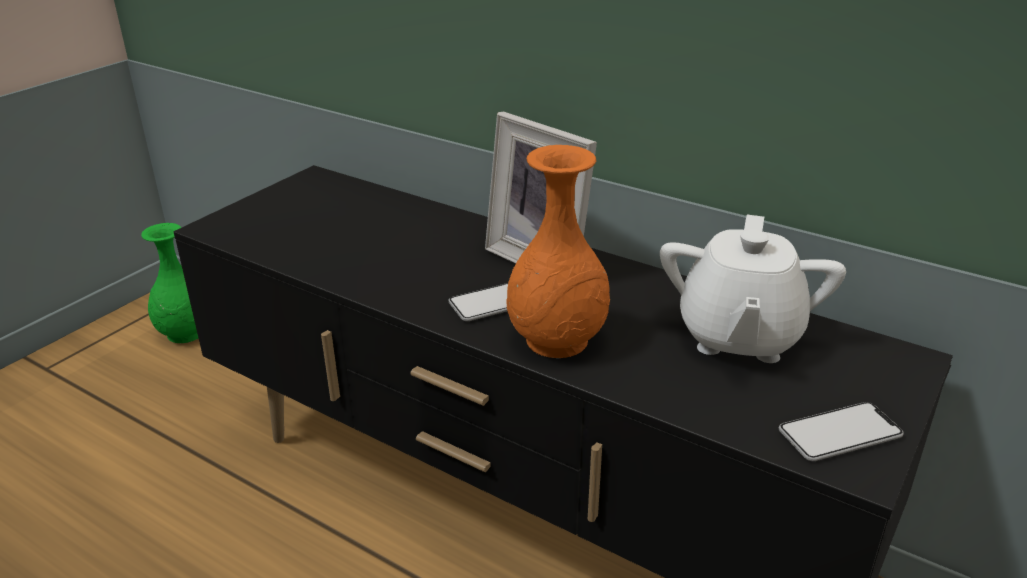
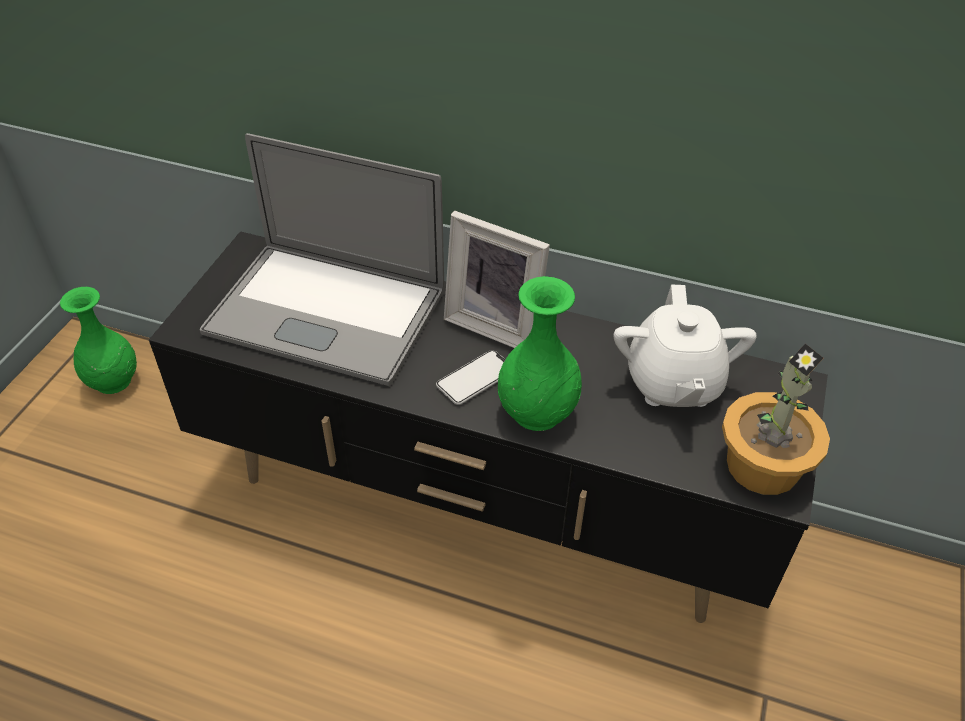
camera: 15 degrees left, 15 degrees up
(362, 230) = (326, 312): none -> laptop
(557, 341) = (538, 412): orange vase -> green vase
(839, 433) = (764, 465): phone -> potted plant

